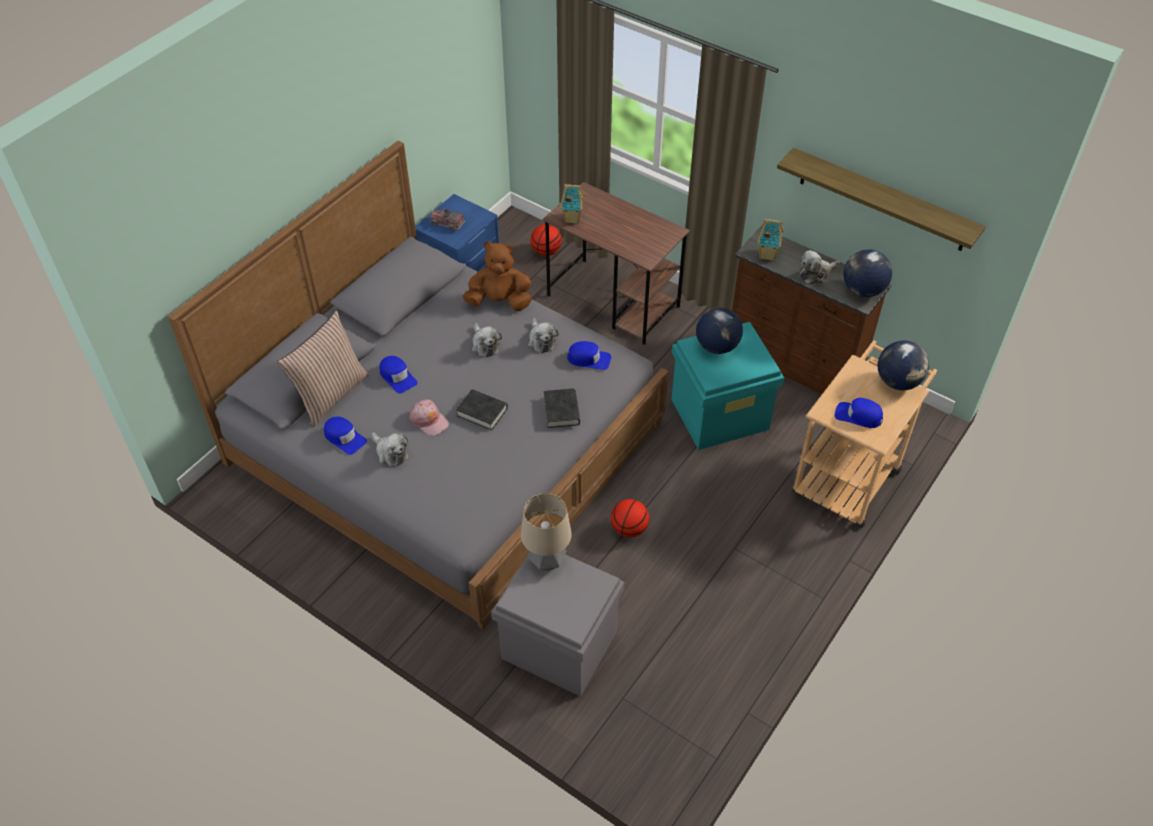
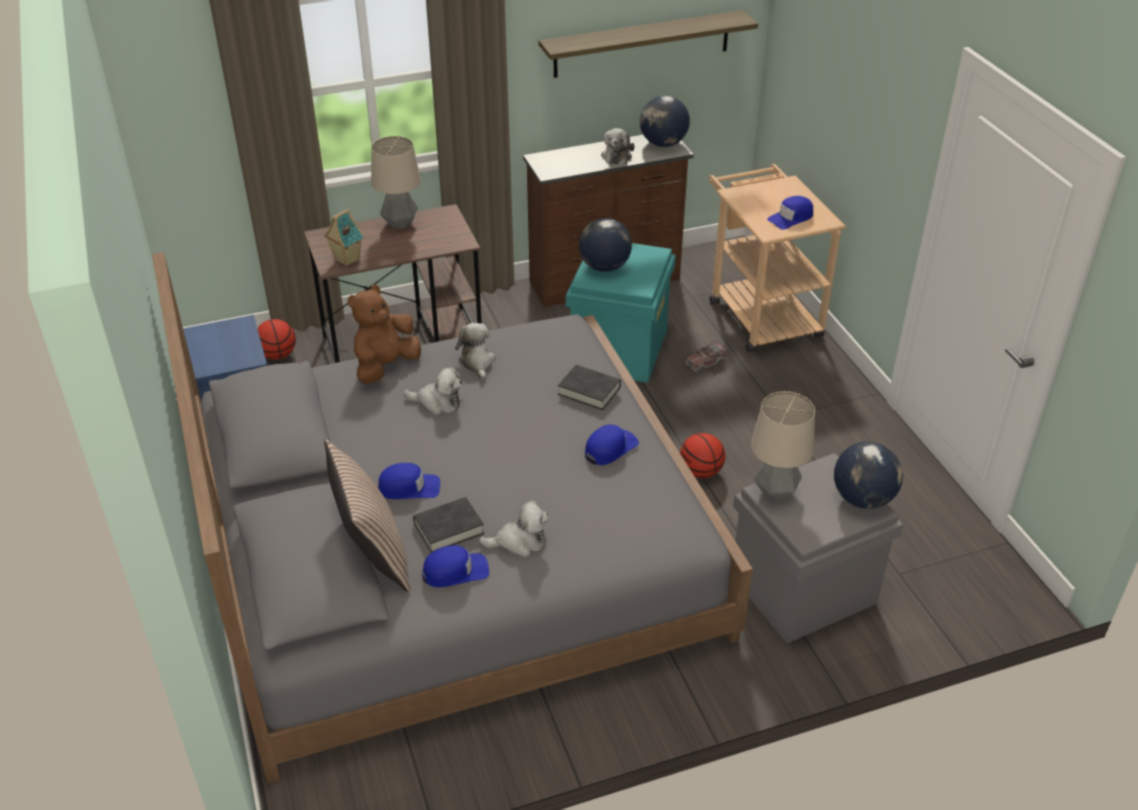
camera: 55 degrees left, 10 degrees down
(429, 420) = (503, 490): pink cap -> none
(447, 223) = (217, 353): toy truck -> toy truck (706, 363)
(482, 412) = (533, 445): black book -> black book (448, 528)
(541, 340) = (477, 362): plush toy -> plush toy turned 120 degrees counterclockwise
(589, 359) = (539, 343): blue cap -> blue cap (610, 448)
(637, 218) = (400, 224): none -> table lamp
(766, 254) = (563, 167): toy house -> none
(898, 381) = (772, 183): globe -> globe (862, 498)

